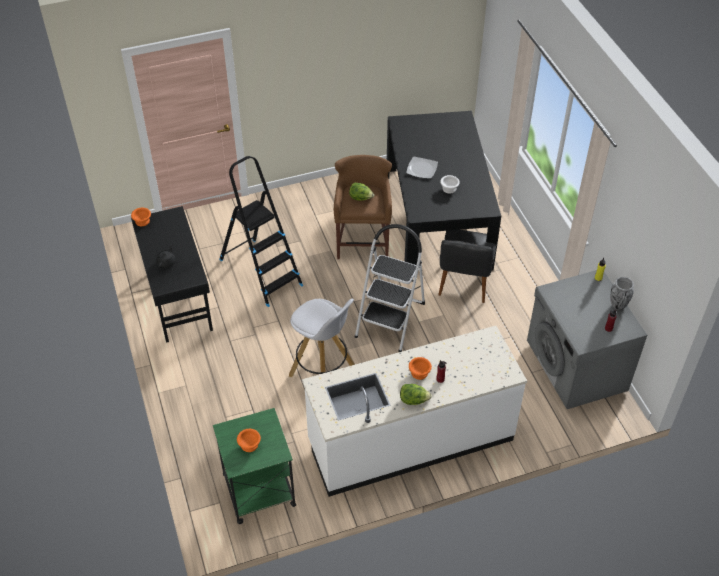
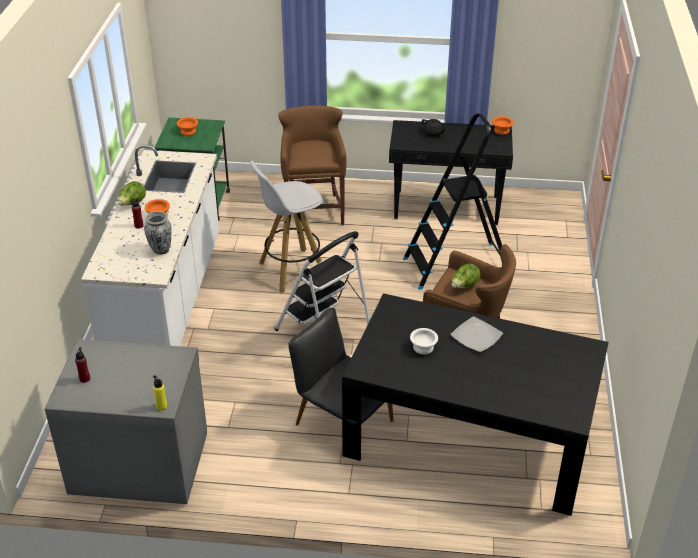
camera: 115 degrees right, 10 degrees down
(224, 393) = (313, 209): none -> brown stool
(617, 305) = (107, 403): vase -> vase (161, 250)

